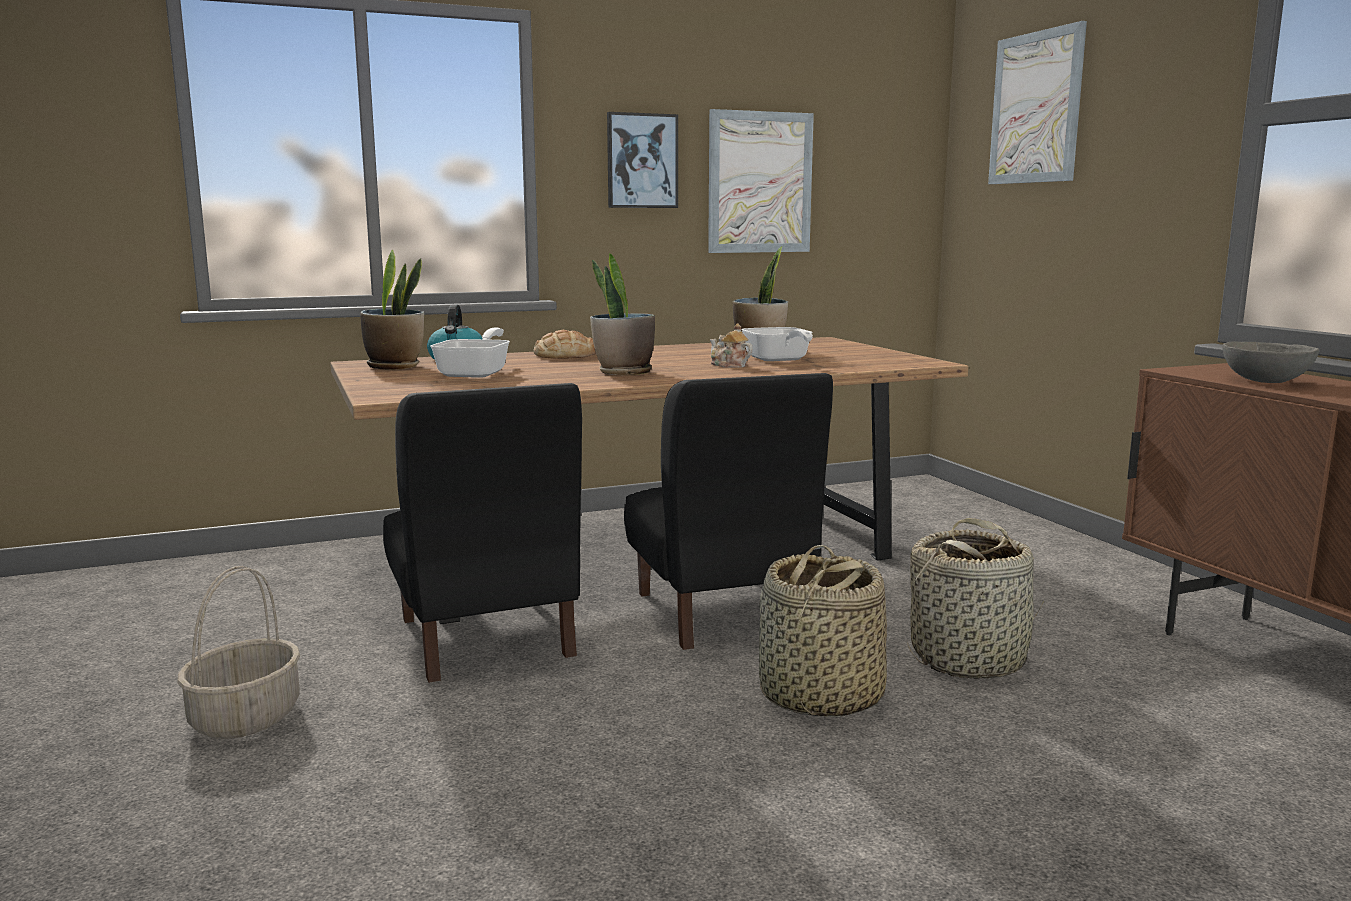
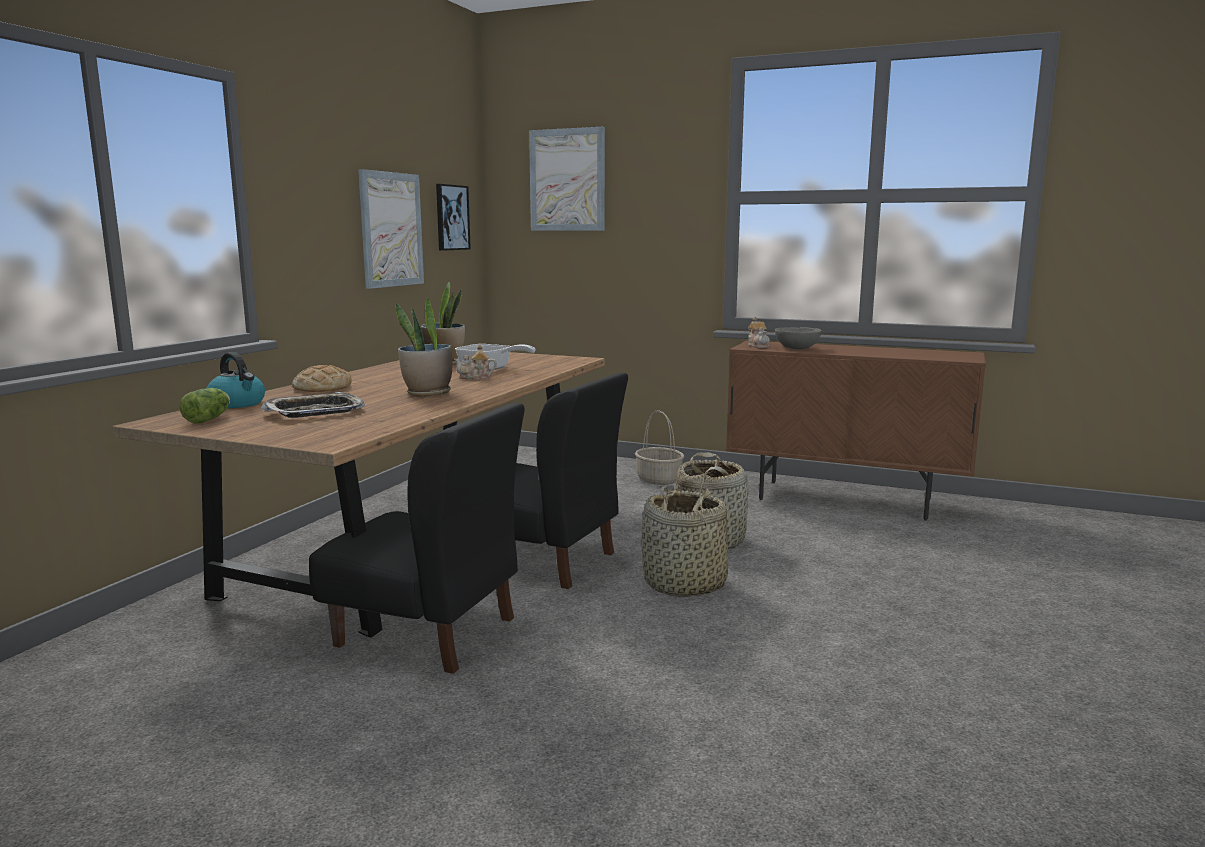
camera: 45 degrees left, 0 degrees up
(245, 717) = (367, 757): basket -> basket (658, 479)
(395, 366) = (210, 419): potted plant -> lettuce
(477, 373) = (315, 412): frying pan -> tray
(642, 161) = (319, 212): picture -> picture (451, 217)
(1209, 371) = (758, 346): none -> teapot

